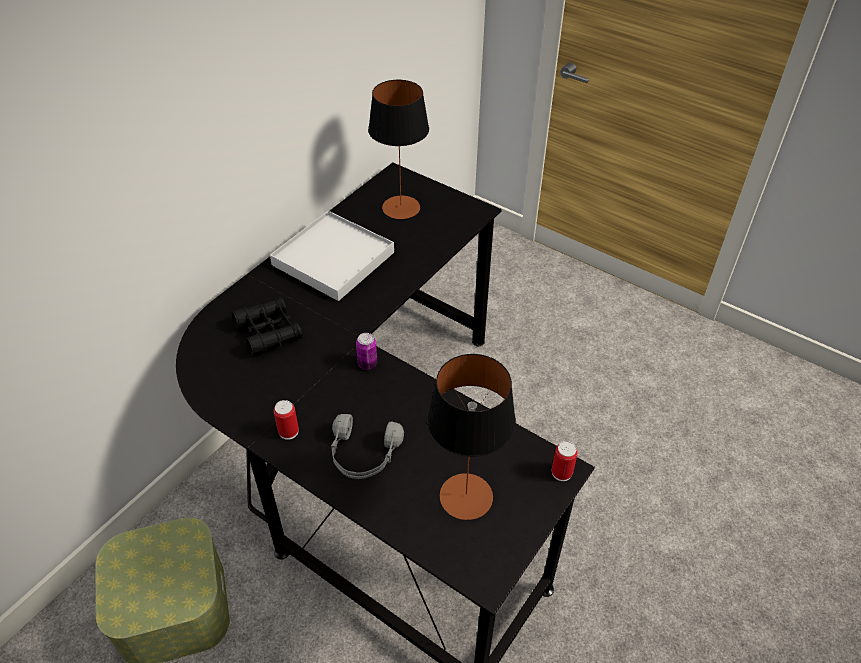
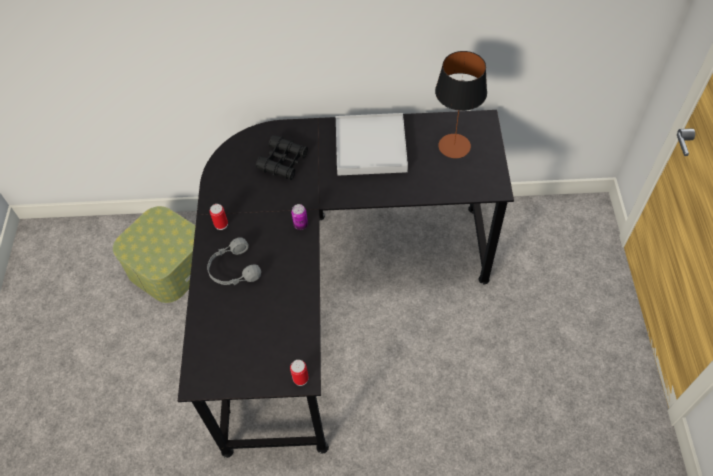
camera: 55 degrees right, 10 degrees up
(466, 496) = (244, 338): table lamp -> none

